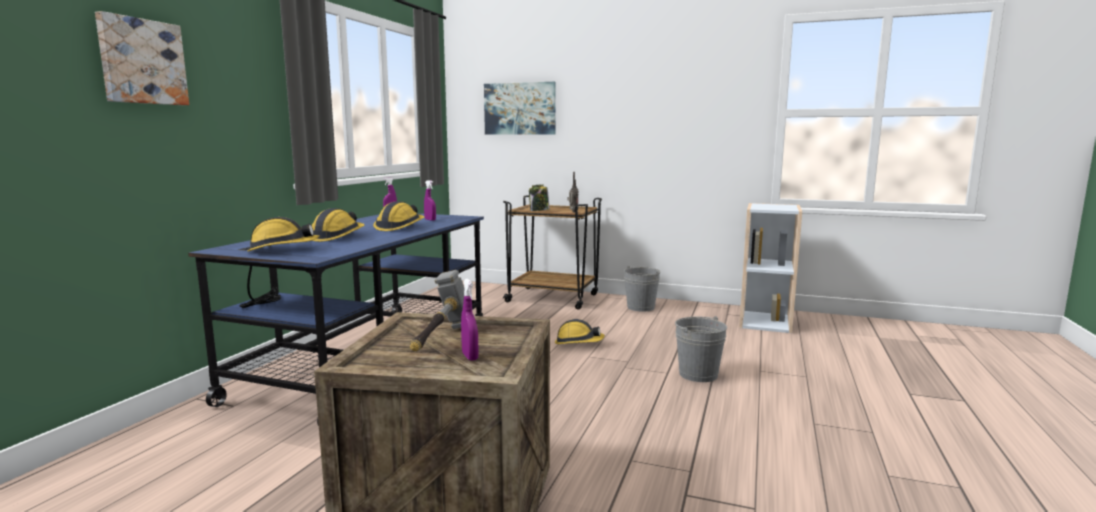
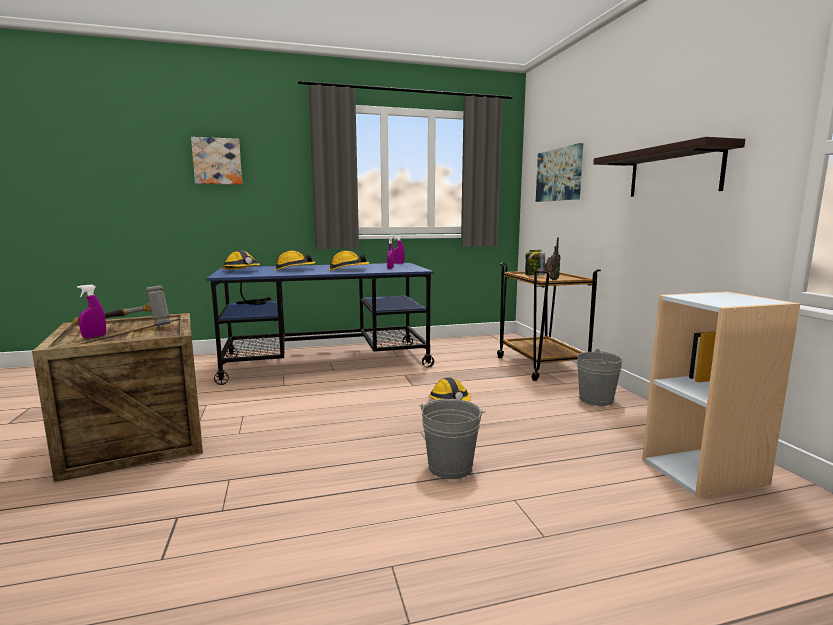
camera: 55 degrees right, 0 degrees up
(670, 118) = (674, 172): none -> shelf

